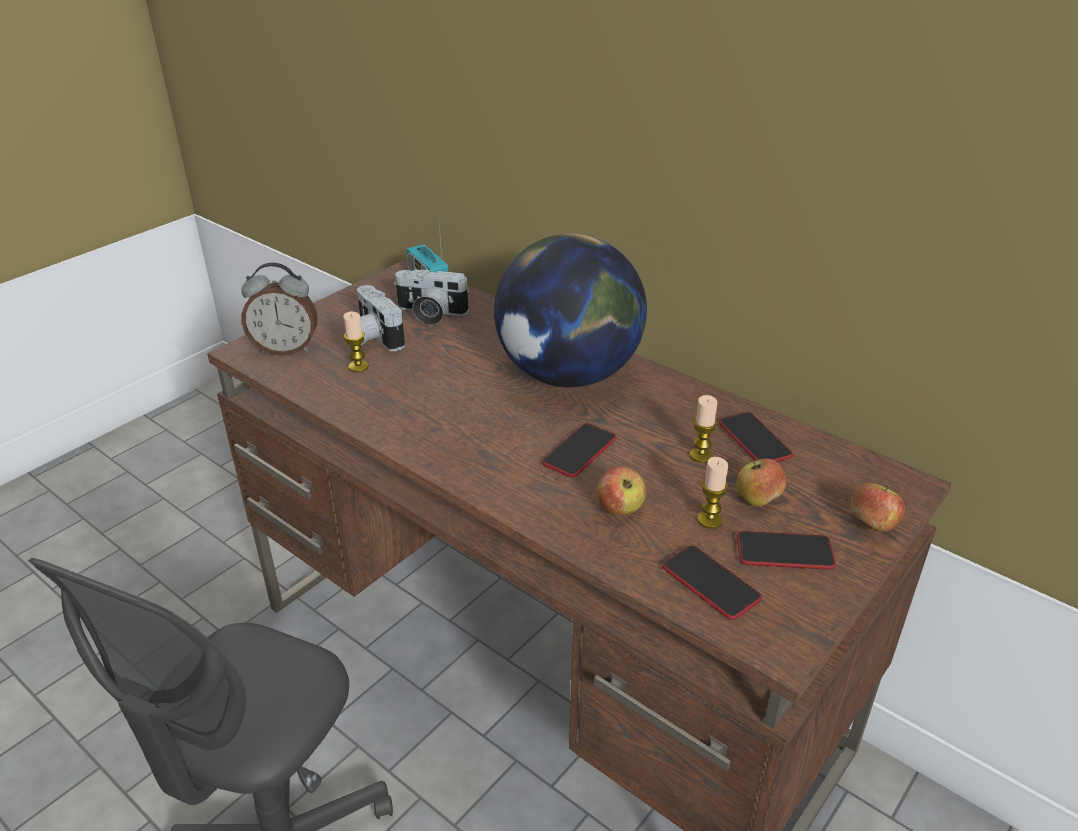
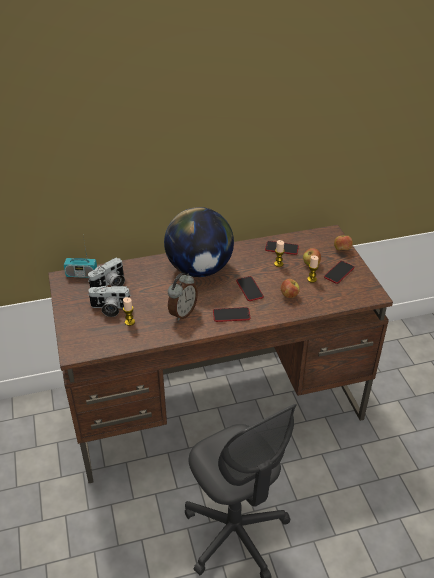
camera: 55 degrees left, 5 degrees up
(286, 349) = (88, 339): alarm clock -> alarm clock (182, 313)
(710, 583) = (339, 294): phone -> phone (231, 315)

